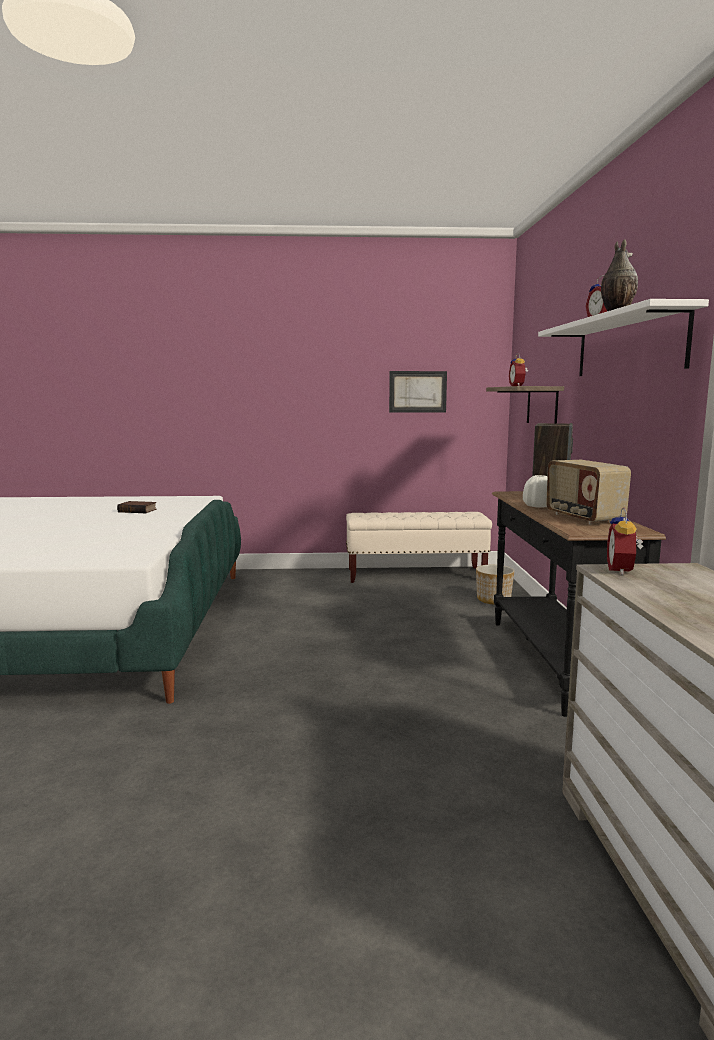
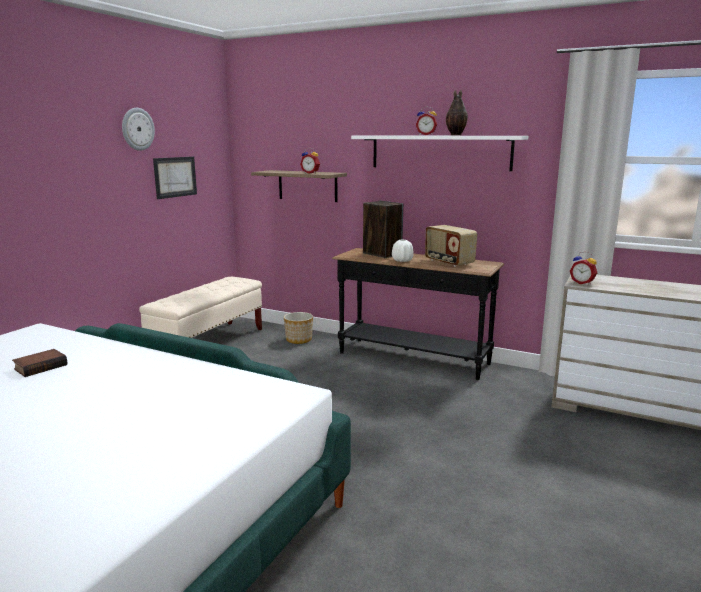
camera: 60 degrees left, 5 degrees up
(373, 342) = (137, 129): none -> wall clock
(583, 518) = (448, 262): radio -> radio turned 45 degrees clockwise

